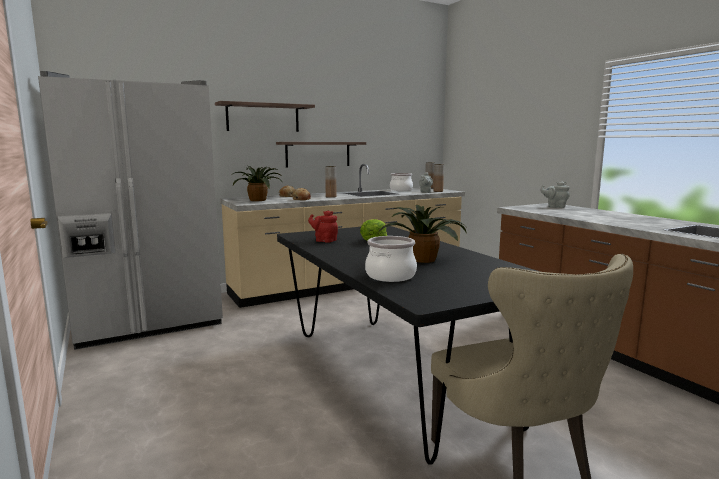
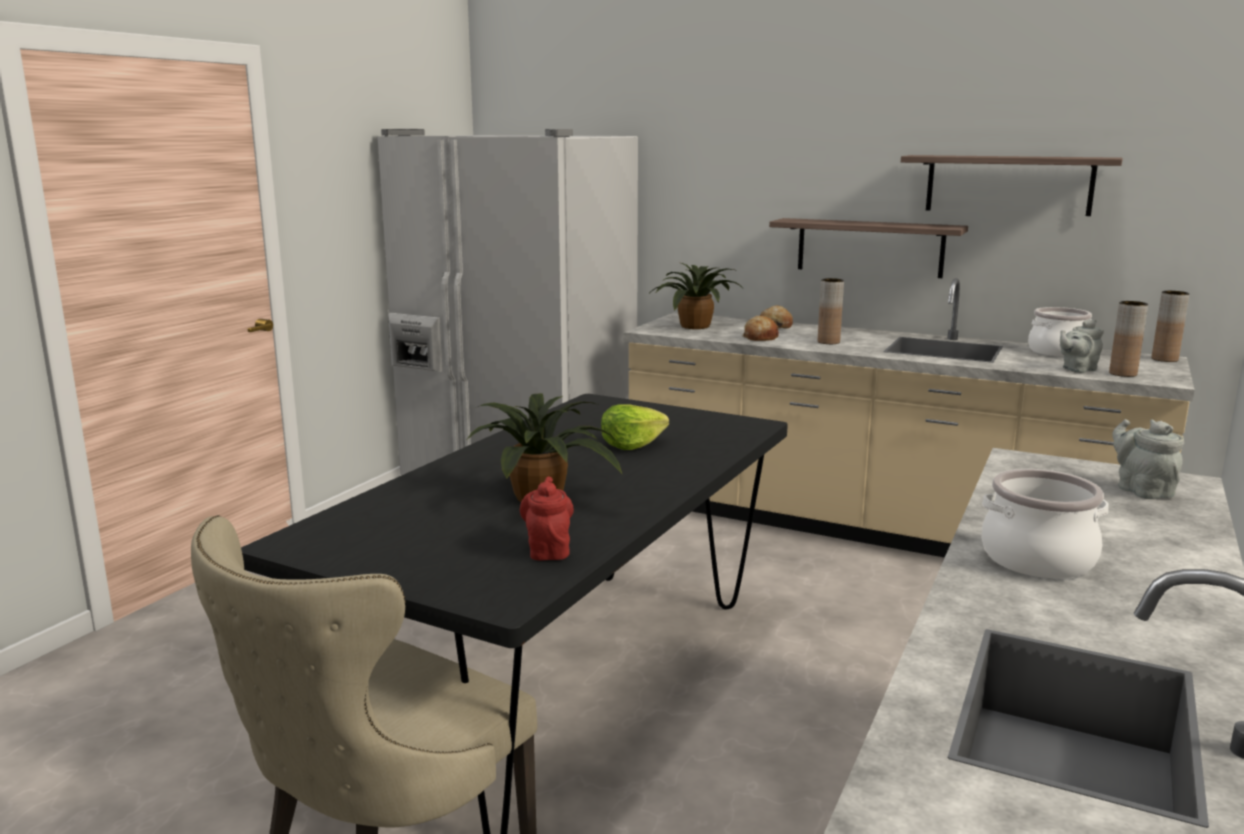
camera: 55 degrees right, 5 degrees up
(263, 117) = (762, 171): shelf -> shelf (1008, 184)
(324, 240) = (581, 422): red teapot -> red teapot (548, 550)
(390, 276) = (411, 500): cooking pot -> cooking pot (1037, 559)

